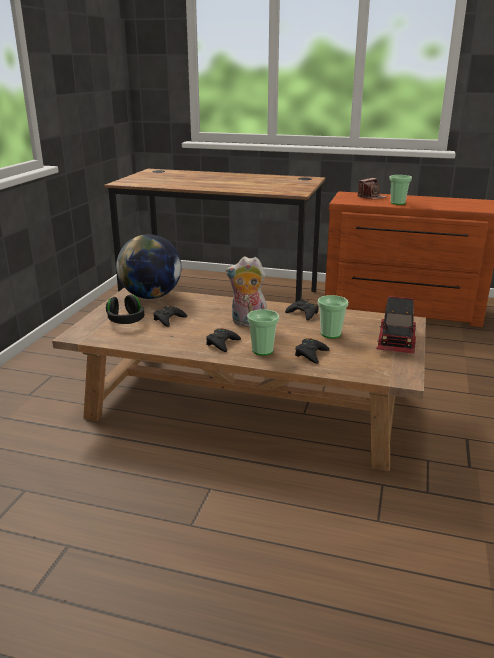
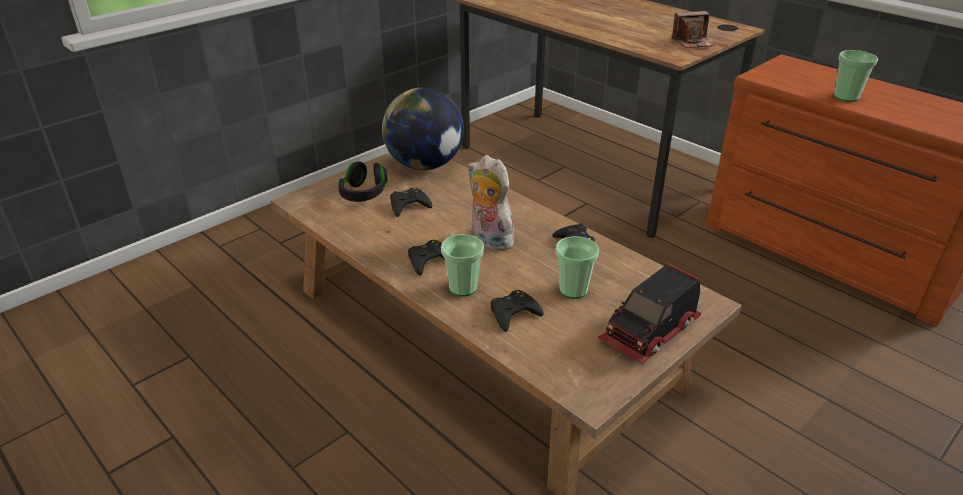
camera: 30 degrees right, 10 degrees up
(372, 197) = (818, 77): camera -> camera (692, 42)

